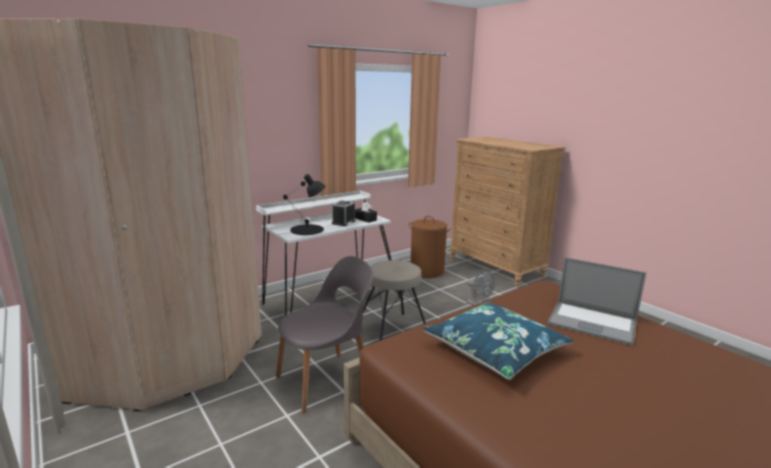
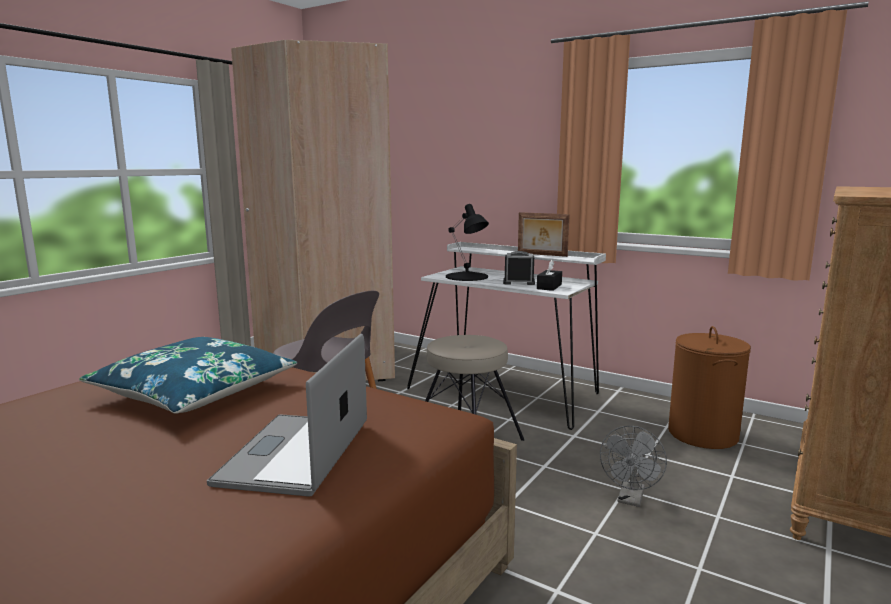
camera: 70 degrees right, 5 degrees down
(330, 200) = (541, 255): none -> picture frame

